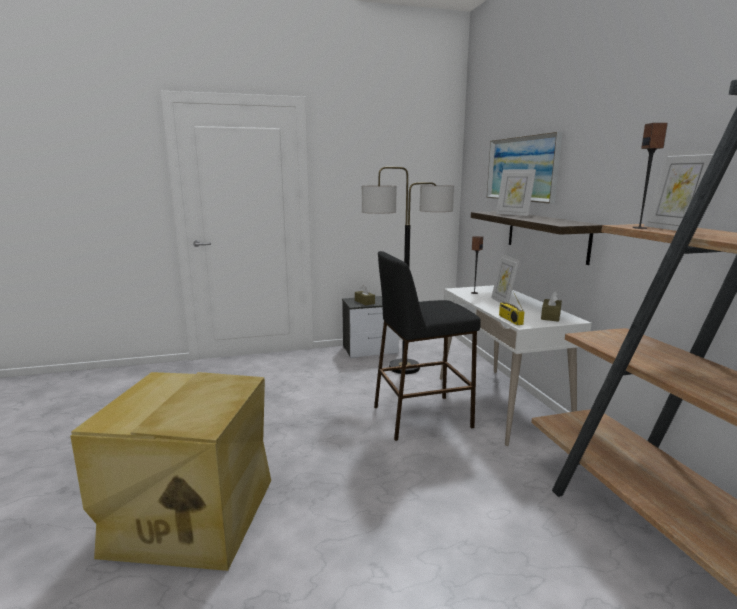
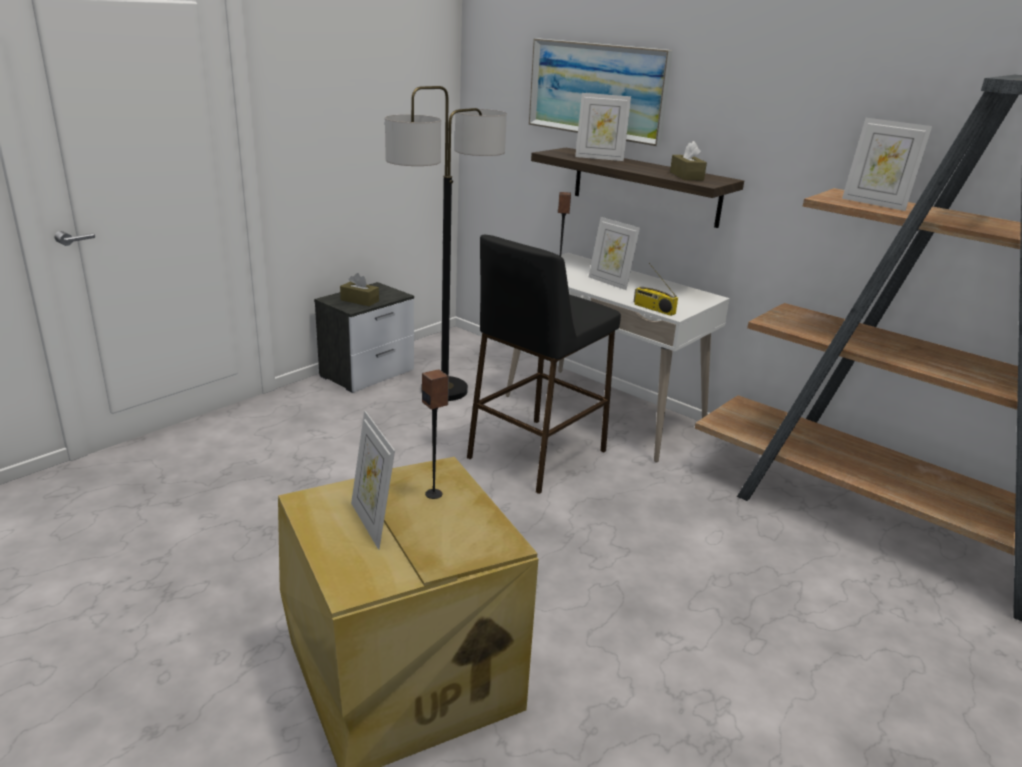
camera: 35 degrees left, 10 degrees up
(165, 396) = (373, 523): none -> picture frame
(550, 316) = (684, 296): brown tissue box -> brown tissue box (686, 176)
(640, 228) = (848, 203): speaker -> speaker (434, 494)

